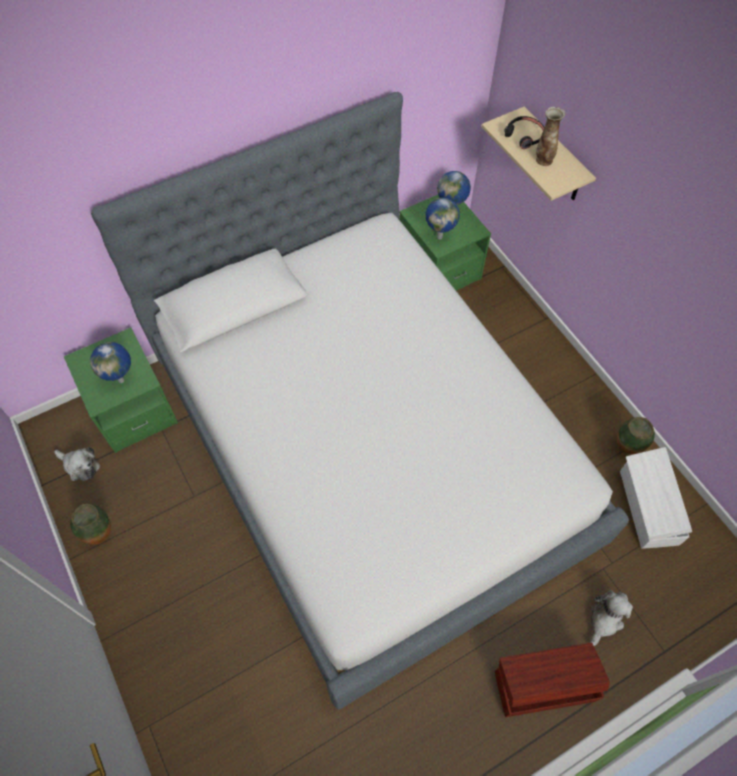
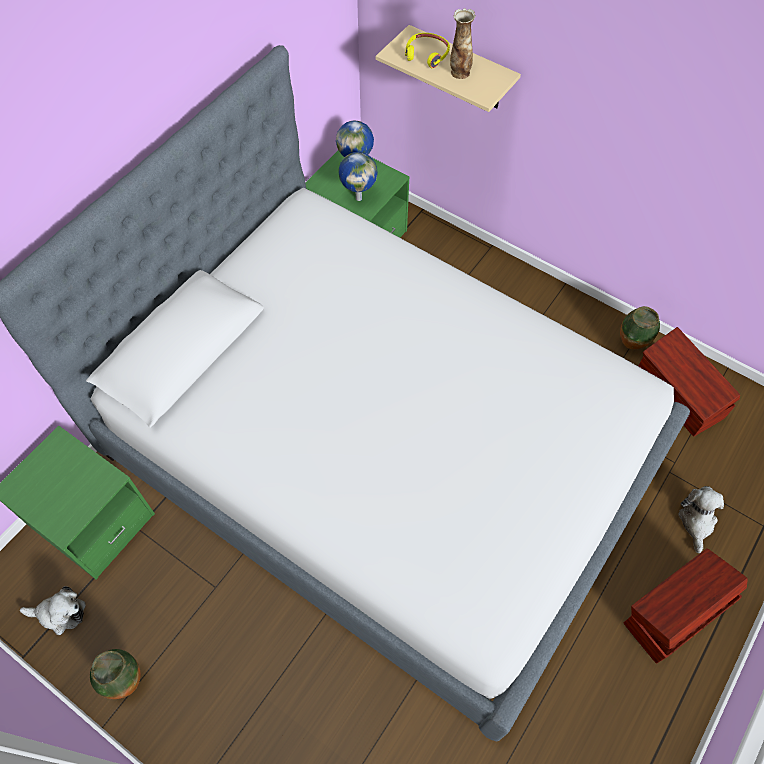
camera: 25 degrees left, 0 degrees up
(122, 380) = (79, 490): globe -> none
(524, 136) = (426, 54): black headphones -> yellow headphones
(647, 508) = (678, 395): white storage box -> brown storage box

